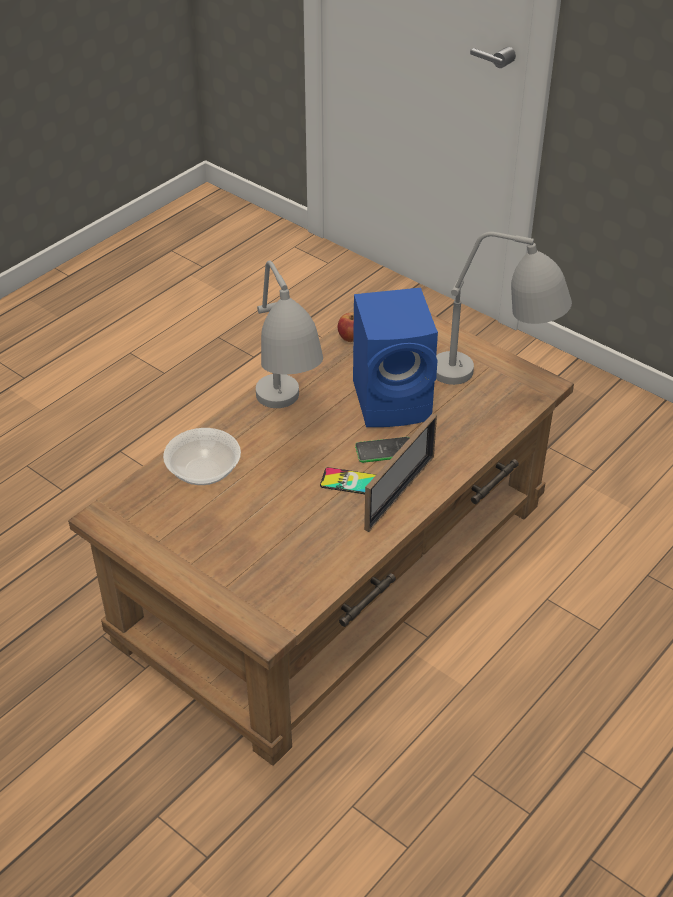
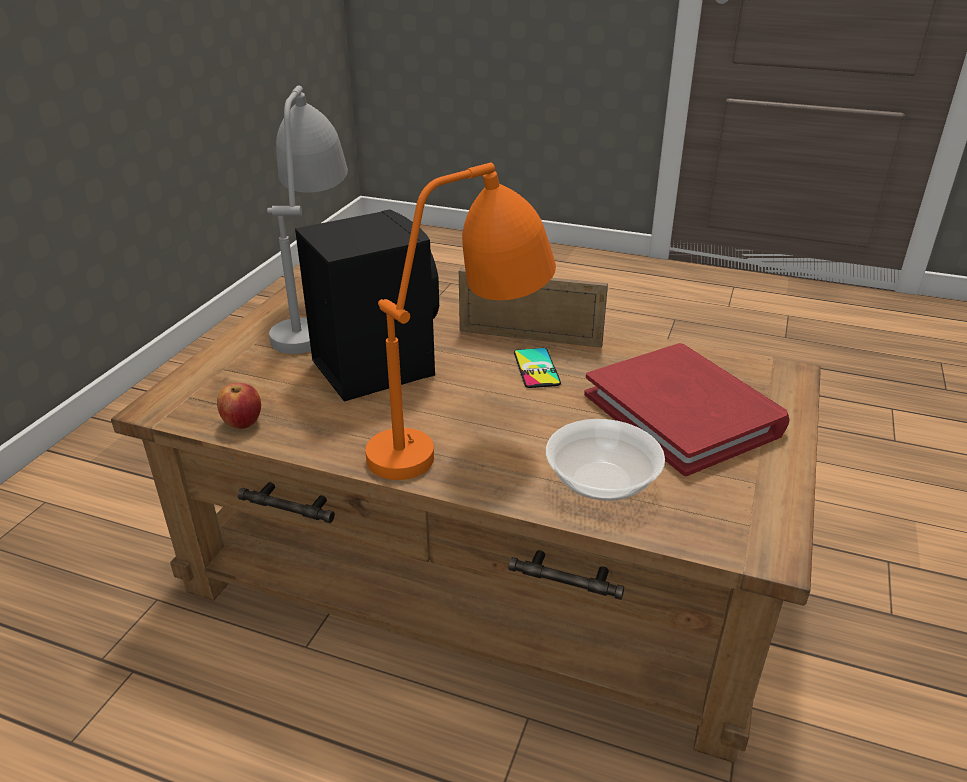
camera: 110 degrees left, 10 degrees down
(250, 539) = (683, 413): none -> red book
(287, 425) = (464, 434): grey table lamp -> orange table lamp
(384, 450) = (469, 357): phone -> none
(395, 401) = (373, 366): blue speaker -> black speaker

